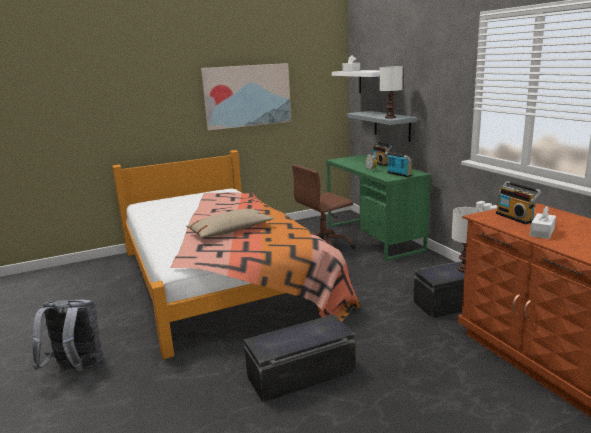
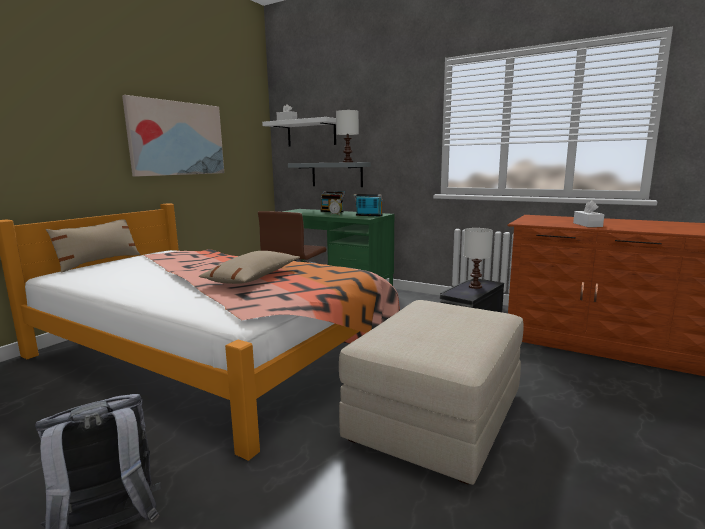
camera: 35 degrees left, 5 degrees down
(175, 195) = (99, 262): none -> beige pillow
(302, 374) = (436, 415): black storage box -> beige ottoman
(515, 217) = (546, 221): radio -> none

